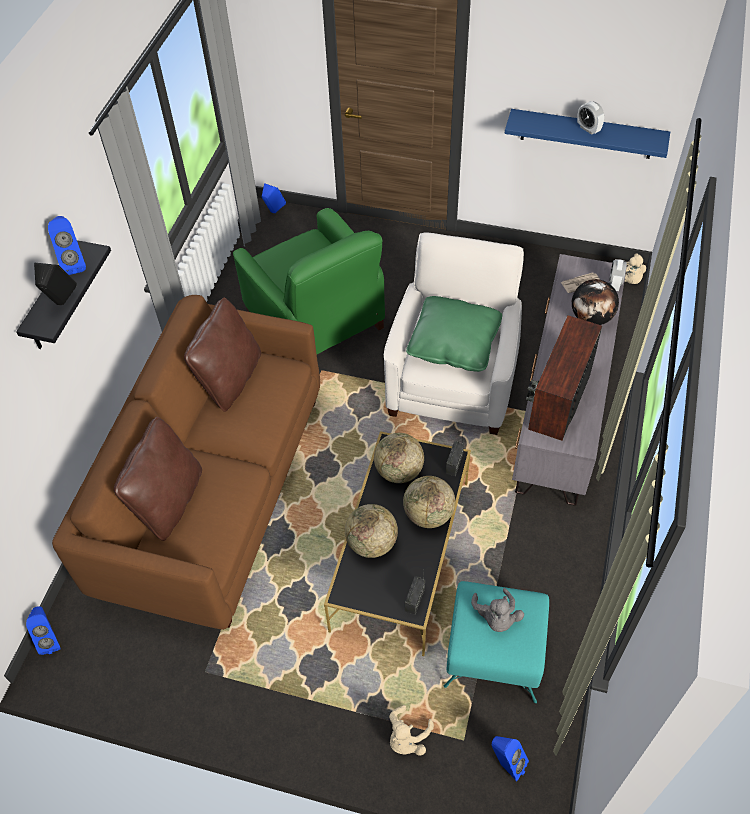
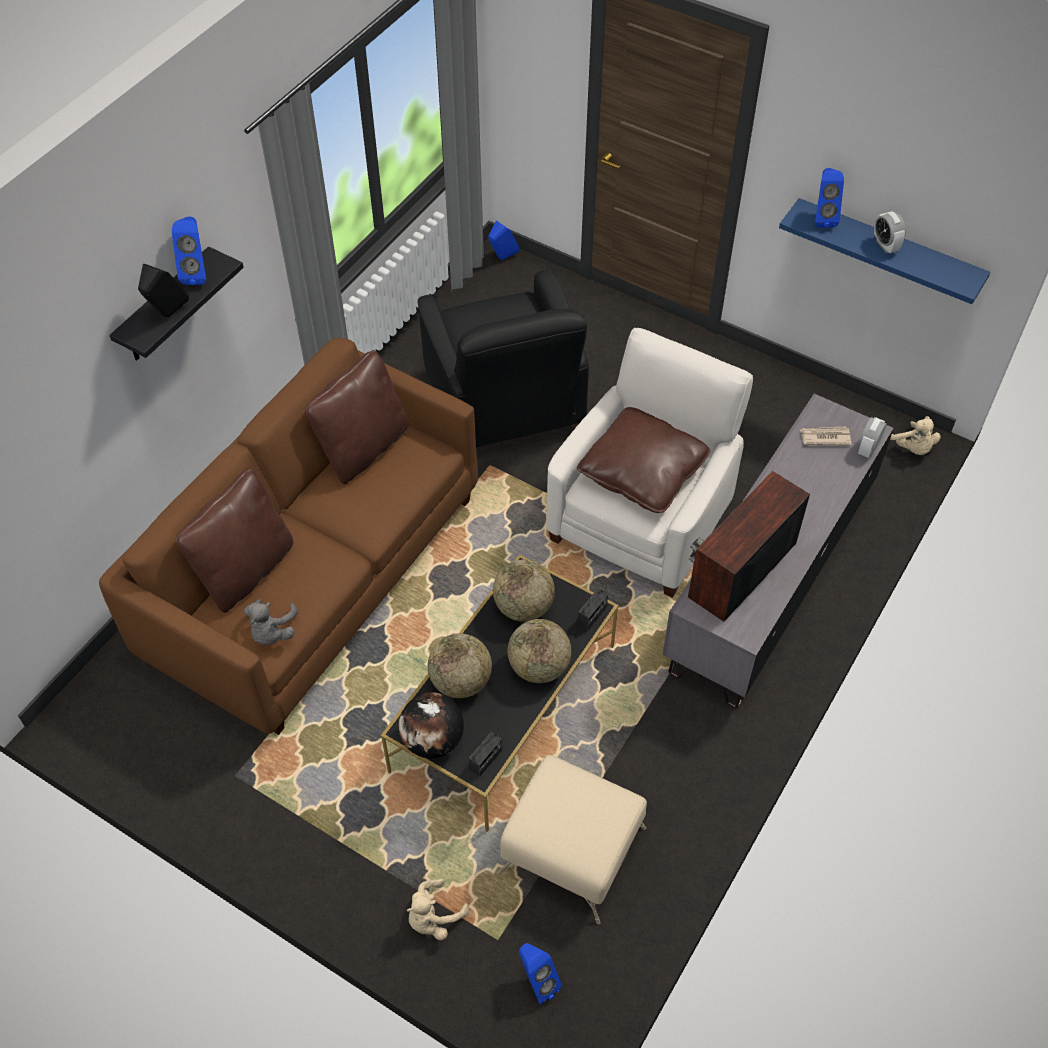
camera: 15 degrees right, 0 degrees up
(50, 639) = (81, 691): blue speaker -> blue speaker (822, 218)
(316, 321) = (505, 404): green armchair -> black armchair
(454, 344) = (642, 472): green pillow -> brown pillow
(493, 650) = (571, 849): turquoise ottoman -> beige ottoman
(496, 617) = (572, 807): grey plush toy -> grey plush toy (272, 632)
(591, 318) = (821, 483): globe -> globe (433, 741)

